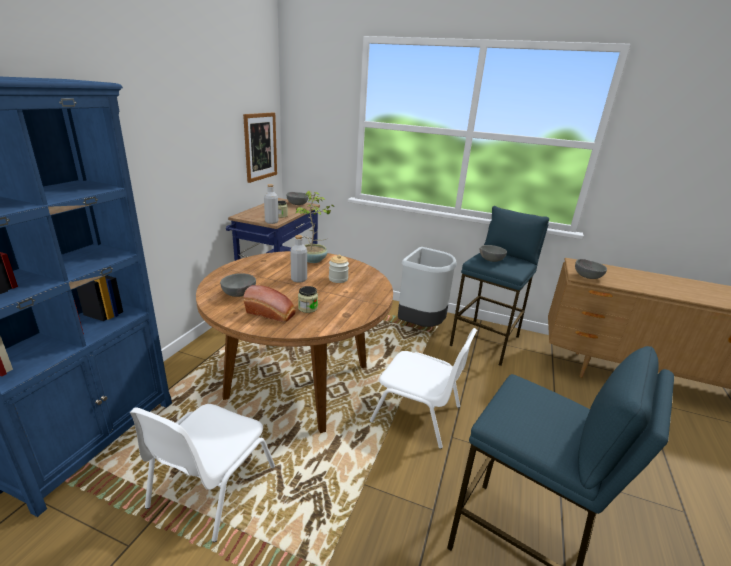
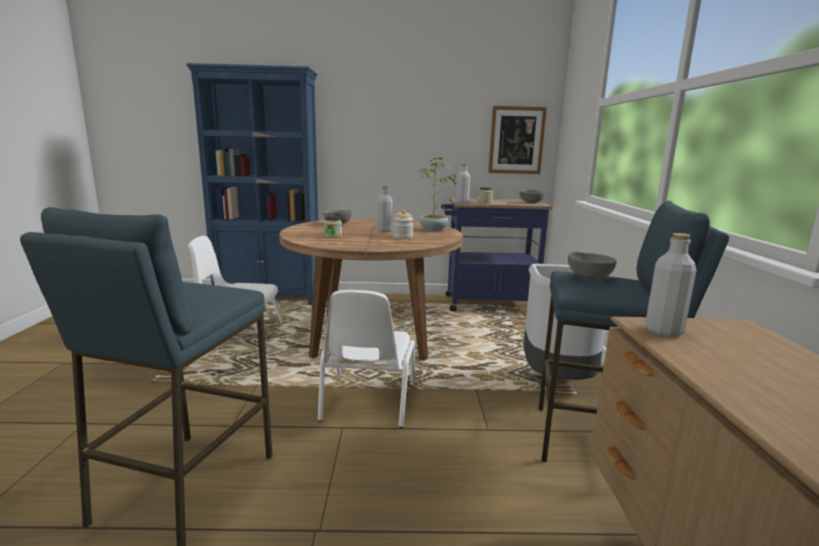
camera: 70 degrees right, 10 degrees down
(272, 314) = (314, 231): bread -> none
(587, 276) = (663, 331): grey bowl -> grey bottle

